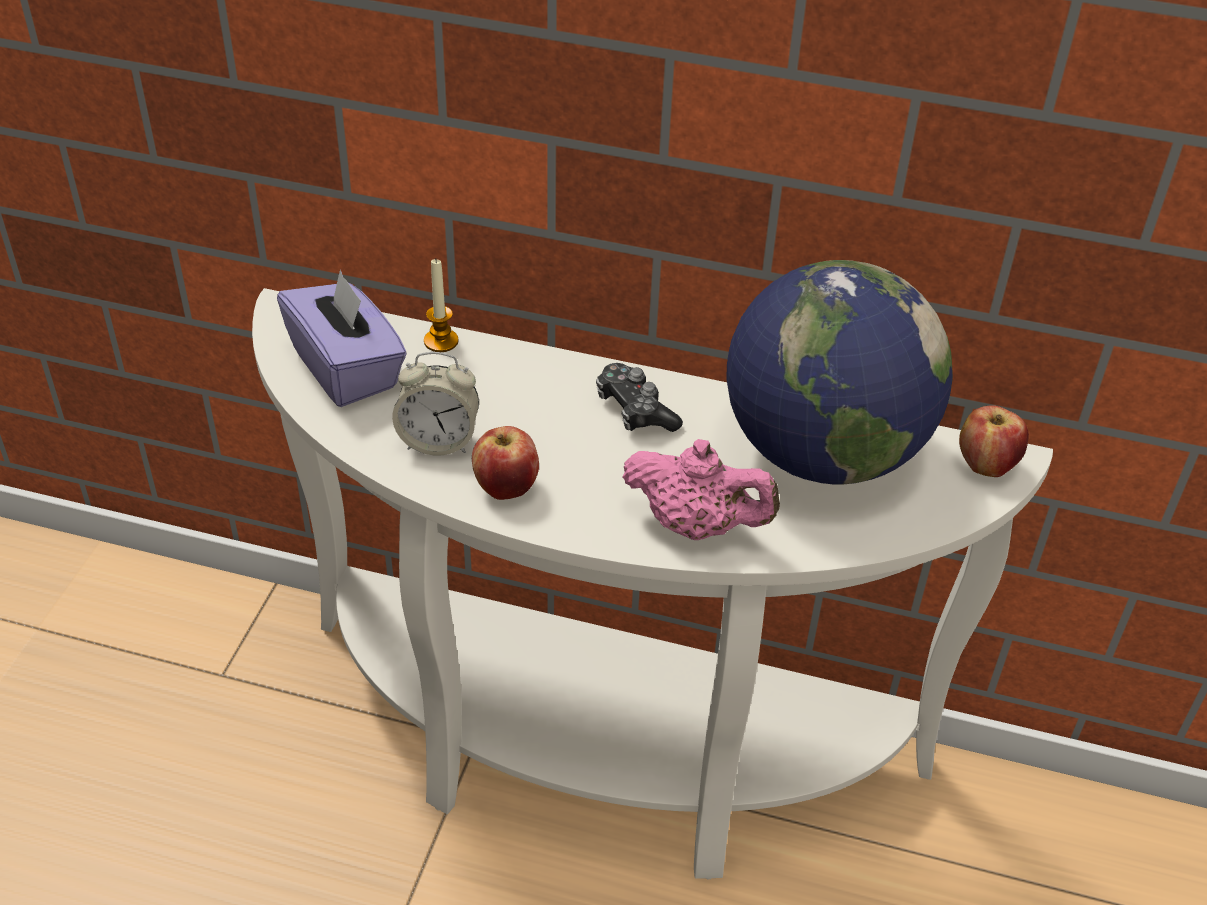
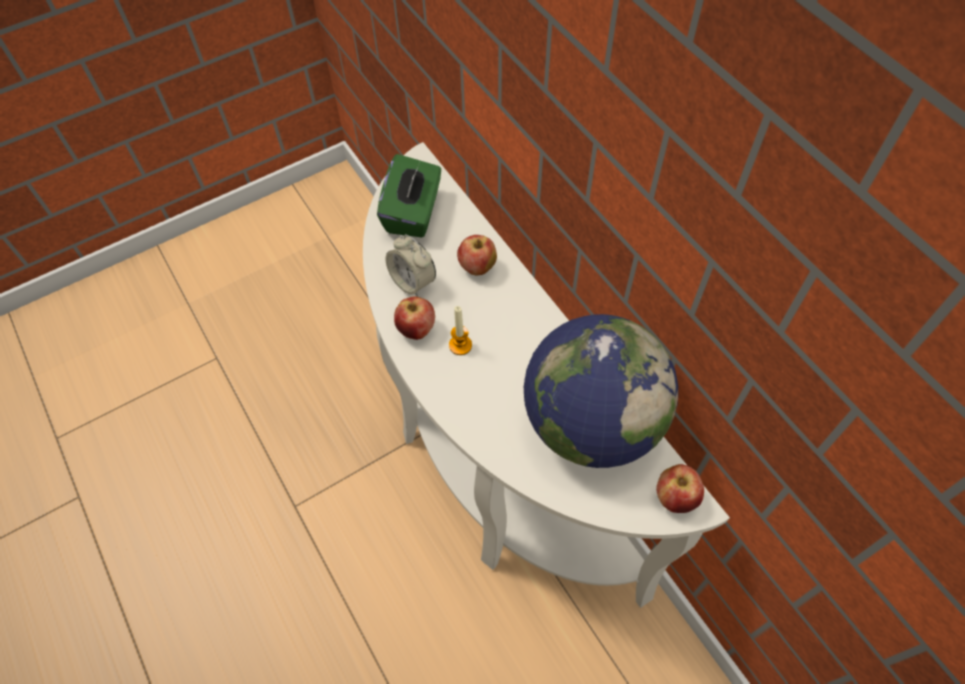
camera: 45 degrees right, 15 degrees up
(347, 369) = (413, 213): purple tissue box -> green tissue box
(441, 341) = (471, 224): candle -> candle (460, 345)
(504, 380) = (477, 267): none -> apple
(635, 410) = (522, 328): game controller -> none
(696, 525) = (481, 416): pink teapot -> none

